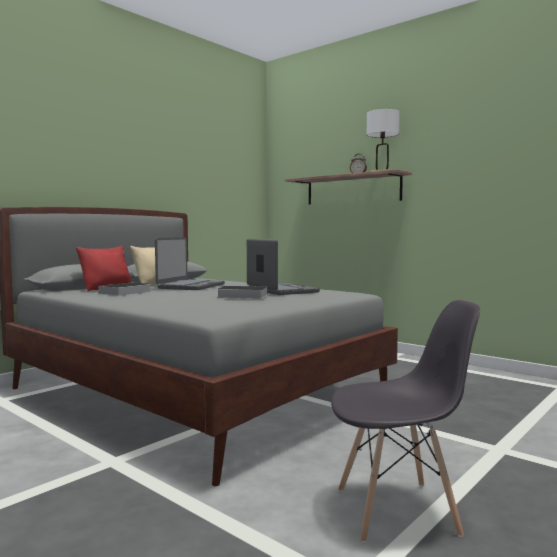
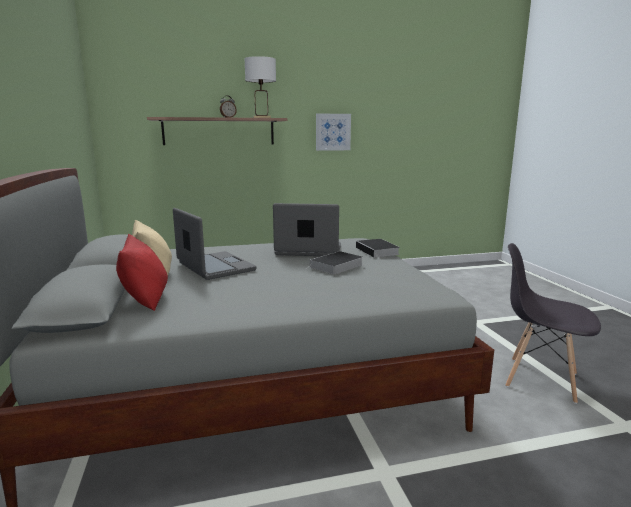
camera: 55 degrees left, 10 degrees up
(124, 292) = (209, 297): book -> book (378, 251)
(397, 511) = (540, 379): grey chair -> grey chair turned 90 degrees counterclockwise
(471, 183) = (333, 132): none -> picture

